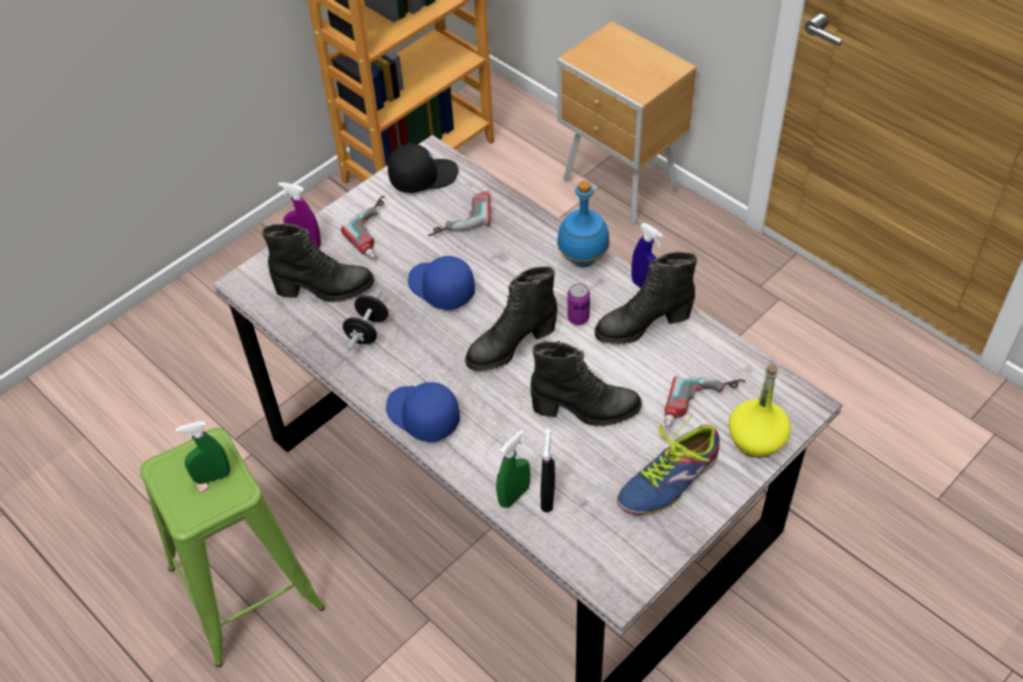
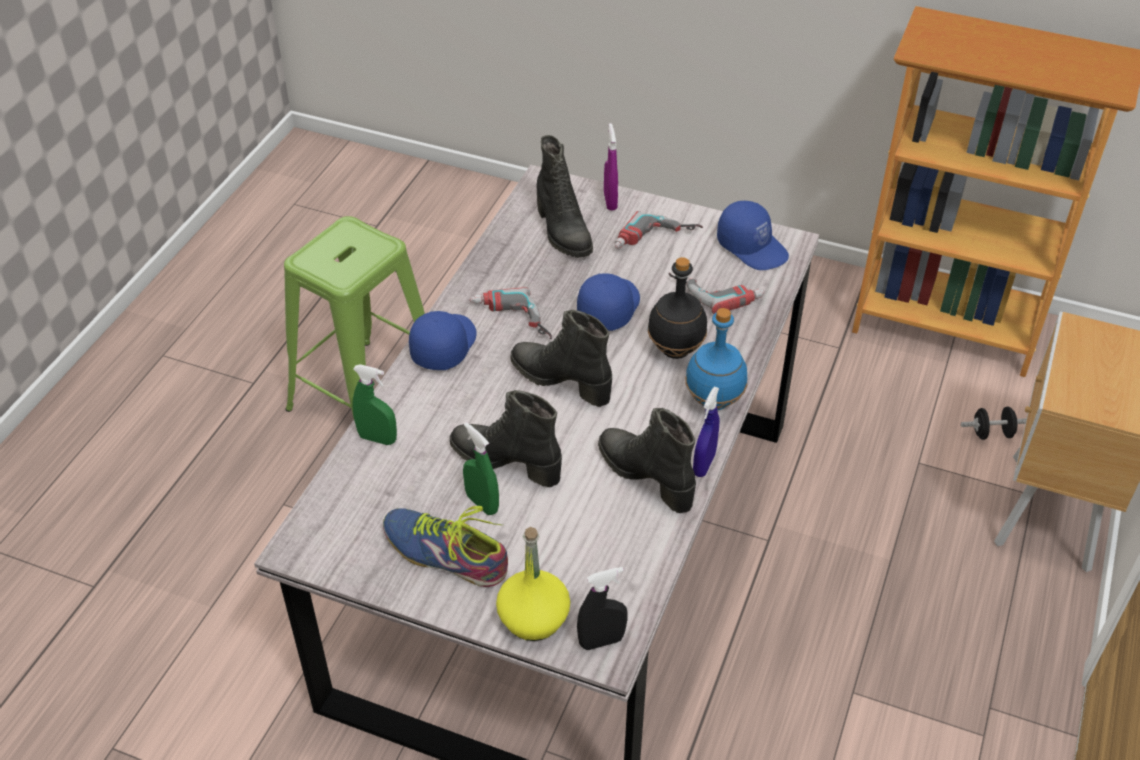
camera: 65 degrees right, 5 degrees down
(212, 477) = (351, 259): green spray bottle -> green spray bottle (482, 503)
(367, 331) = (527, 276): black dumbbell -> black dumbbell (991, 433)
(423, 176) = (753, 247): black cap -> blue cap
(514, 262) = (676, 349): none -> black bottle
(548, 497) = (385, 464): black spray bottle -> black spray bottle (601, 641)
(578, 318) = (628, 421): can -> none
(585, 410) = (506, 462): black boot -> black boot turned 135 degrees clockwise
(703, 407) = (557, 558): power drill -> power drill (510, 322)

